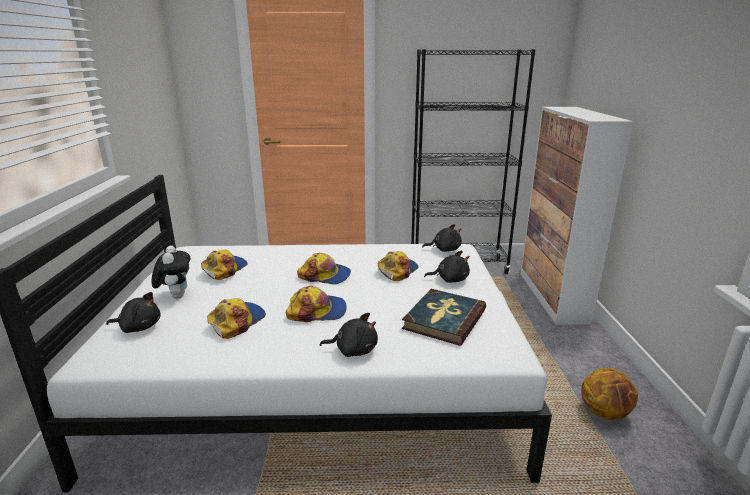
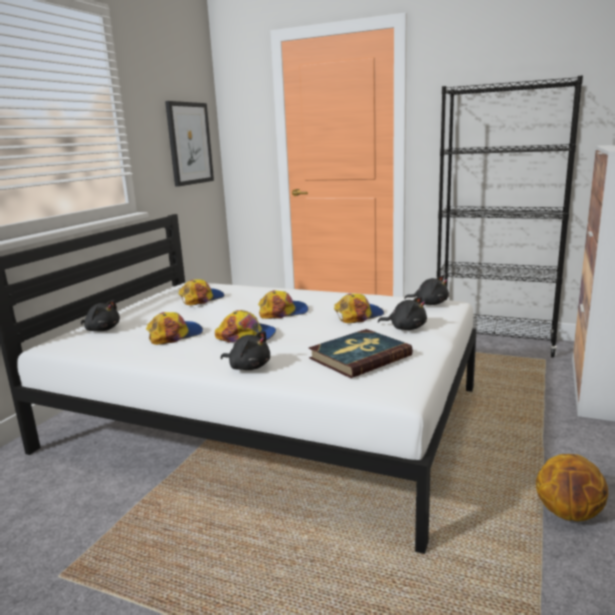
camera: 25 degrees right, 5 degrees down
(151, 92) = (189, 143): none -> picture
(176, 296) = (148, 313): plush toy -> none
(325, 275) = (283, 312): cap -> cap turned 60 degrees counterclockwise

